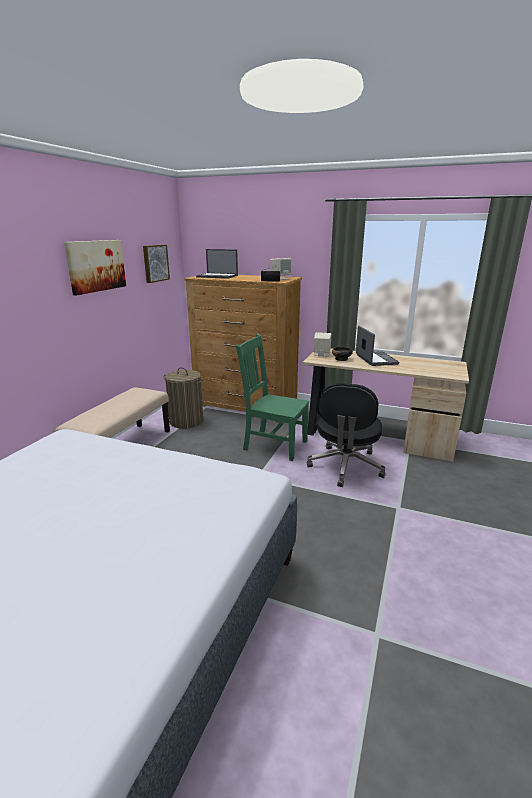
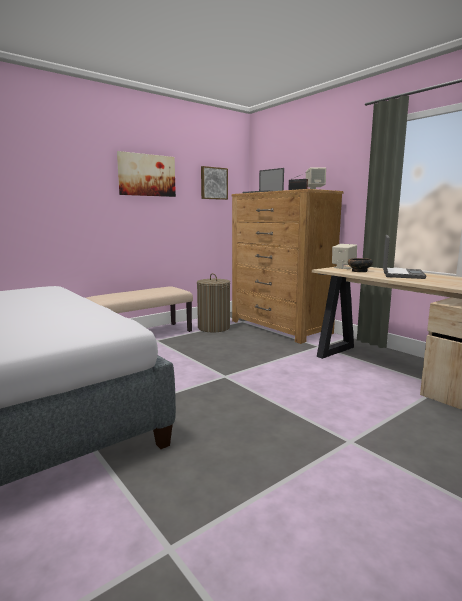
camera: 30 degrees right, 10 degrees down
(273, 444) = (270, 357): green chair -> none
(345, 466) = (327, 390): black office chair -> none

